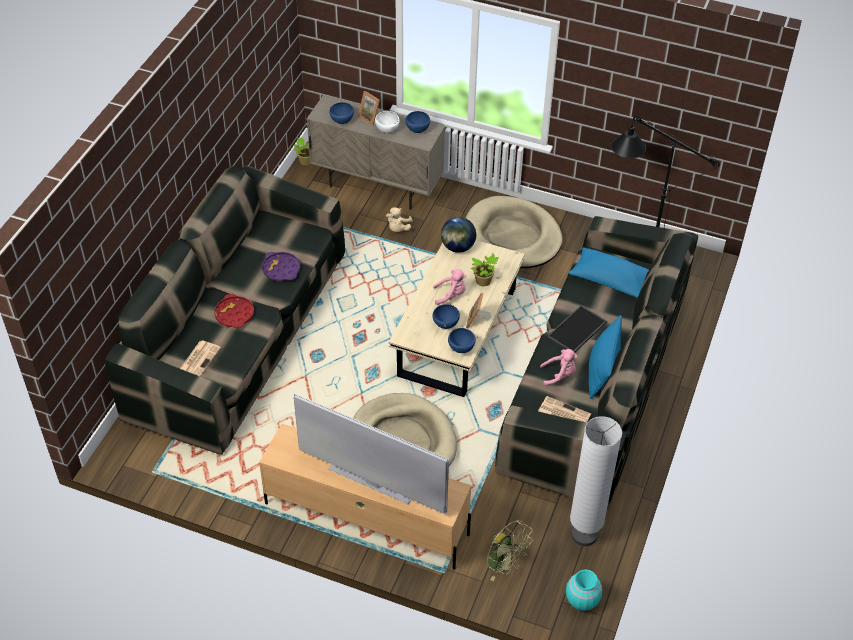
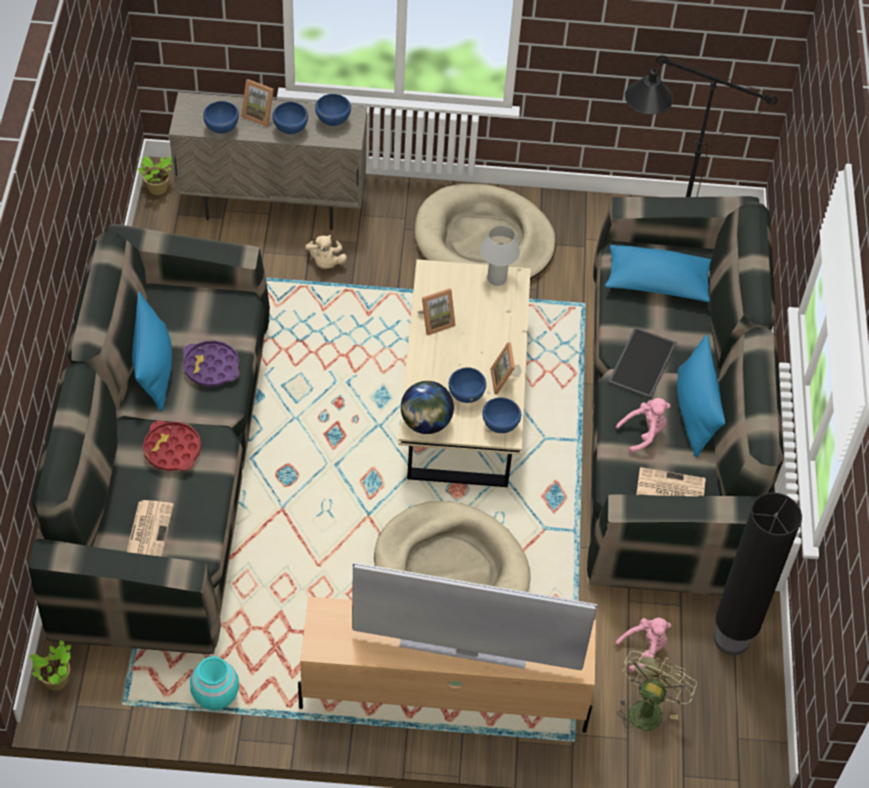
camera: 20 degrees left, 5 degrees up
(244, 262) = (153, 367): none -> blue pillow
(387, 131) = (291, 130): white bowl -> blue bowl
(444, 274) = (436, 322): none -> picture frame
(451, 295) = (456, 351): pink plush toy -> pink plush toy (644, 649)
(457, 247) = (438, 279): globe -> globe (426, 423)
(484, 282) = (492, 322): potted plant -> potted plant (57, 681)
(498, 255) = (497, 279): none -> white table lamp
(504, 564) = (647, 708): green fan -> green fan turned 90 degrees counterclockwise
(582, 600) = (761, 729): turquoise vase -> turquoise vase (216, 696)
(584, 535) = (731, 640): white floor lamp -> black floor lamp

